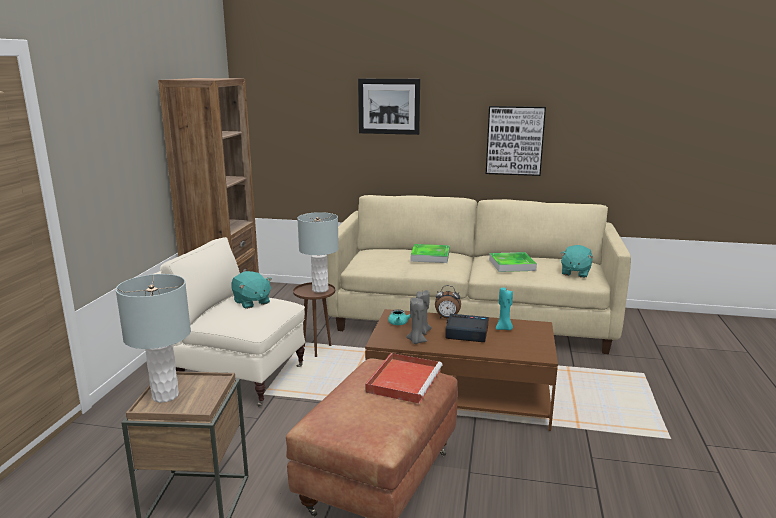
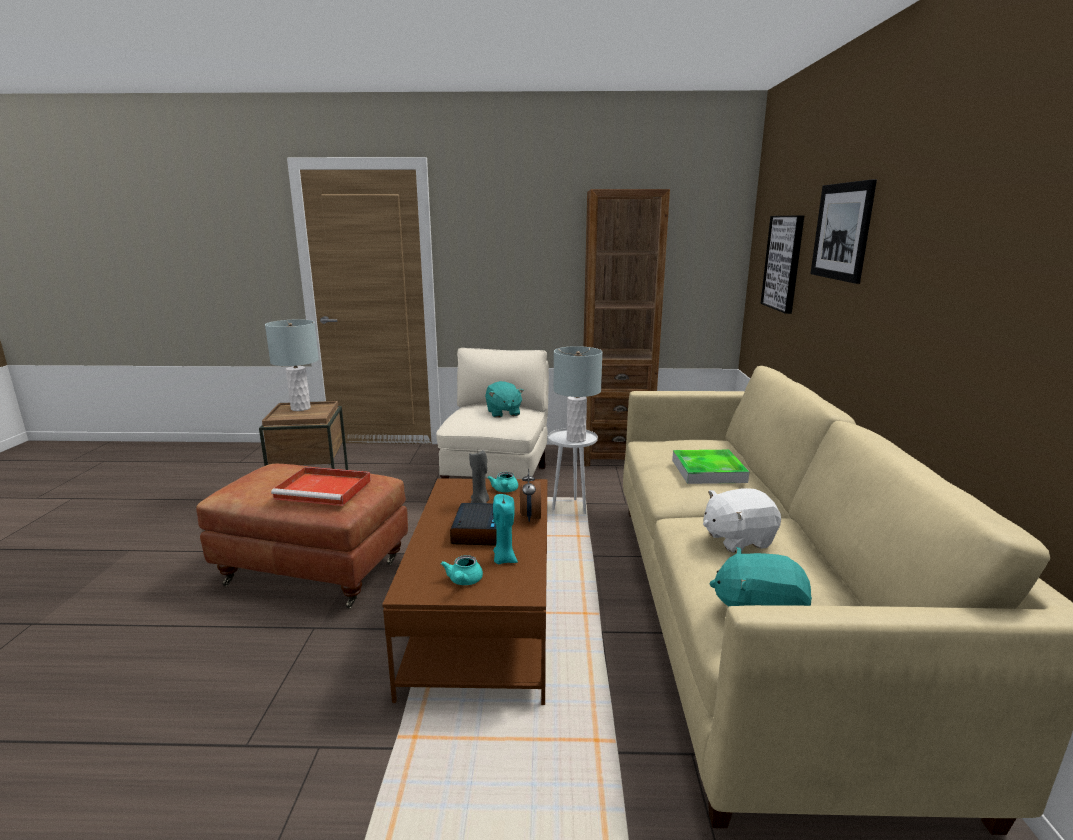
camera: 80 degrees right, 0 degrees up
(251, 302) = (503, 413): turquoise plush toy -> turquoise plush toy turned 60 degrees counterclockwise
(316, 350) = (571, 508): brown side table -> white side table
(416, 341) = (451, 502): grey candle -> none
(512, 265) = (737, 539): tray -> white plush toy
(514, 140) = (970, 317): picture -> picture (783, 263)
(530, 340) = (463, 581): none -> turquoise teapot

